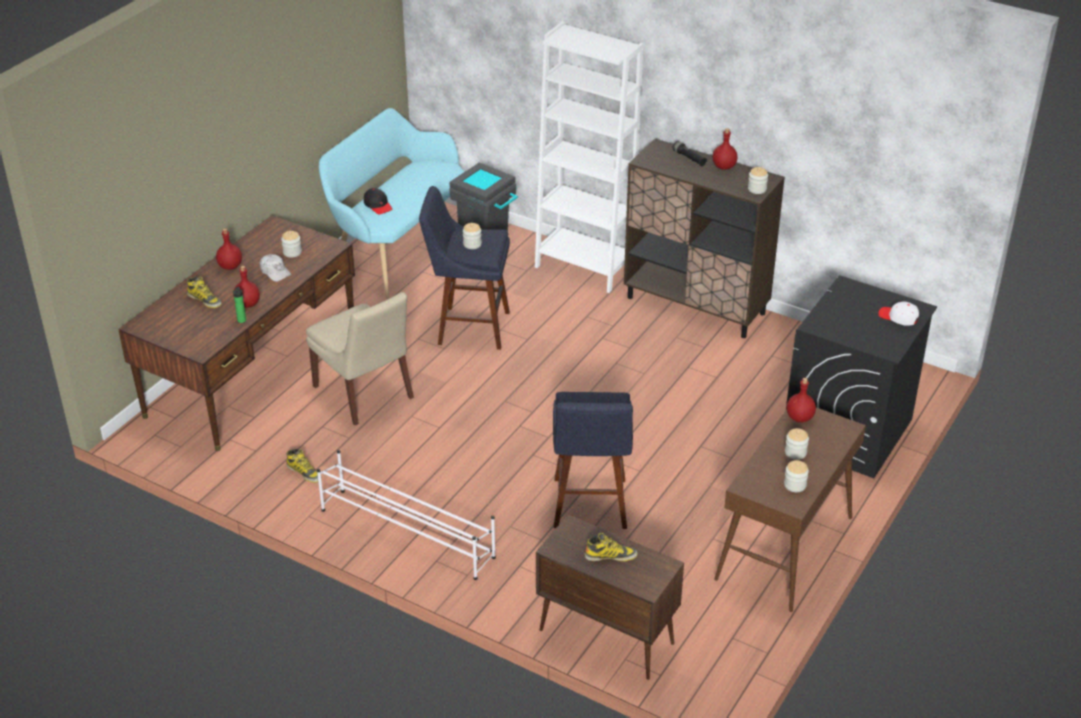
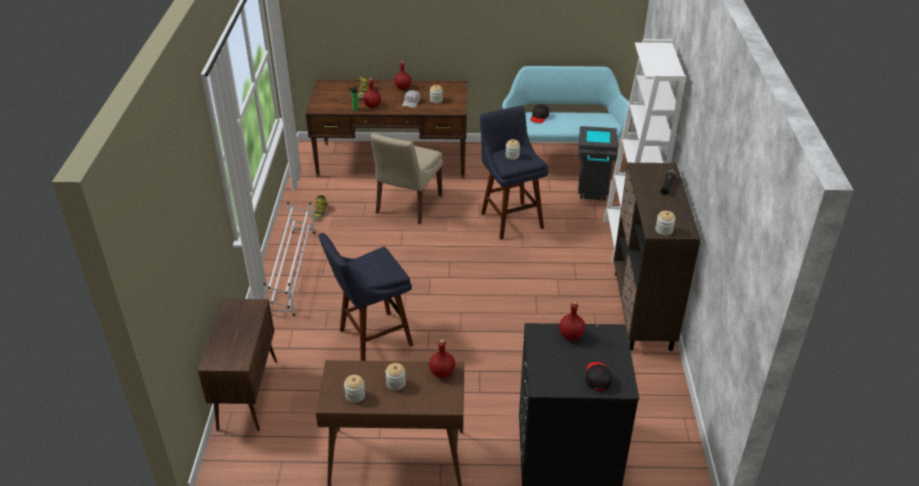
camera: 60 degrees right, 0 degrees up
(611, 555) = (236, 333): boot -> none
(724, 167) = (676, 205): red bottle -> red bottle (570, 335)
(898, 317) = (597, 377): white cap -> black cap

